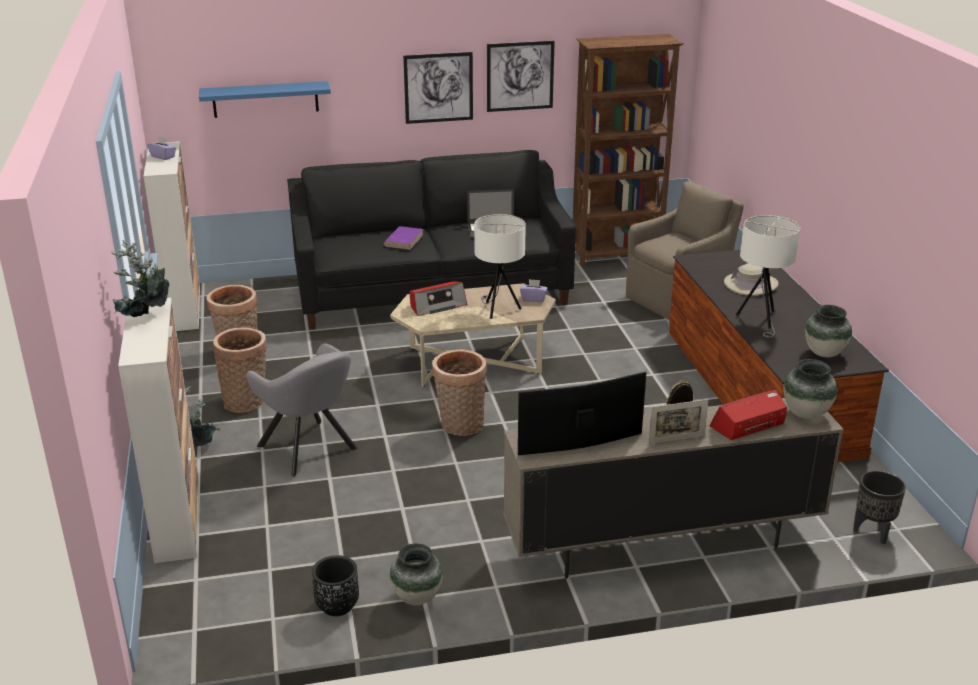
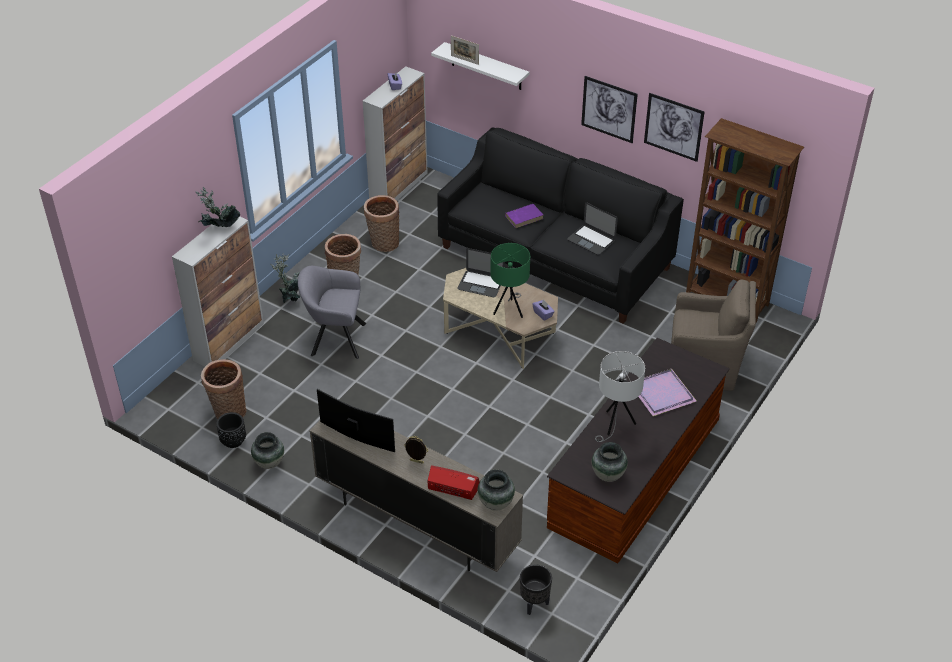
camera: 45 degrees right, 15 degrees up
(265, 99) = (486, 66): blue shelf -> white shelf
(309, 450) = (334, 339): grey armchair -> grey armchair turned 90 degrees clockwise
(437, 305) = (481, 284): radio -> laptop
(460, 426) = (426, 375): basket -> basket (228, 412)
(498, 309) = (509, 309): white table lamp -> green table lamp
(676, 439) = (404, 468): picture frame -> picture frame (464, 60)
(750, 285) = (661, 394): beige hat -> purple tray

